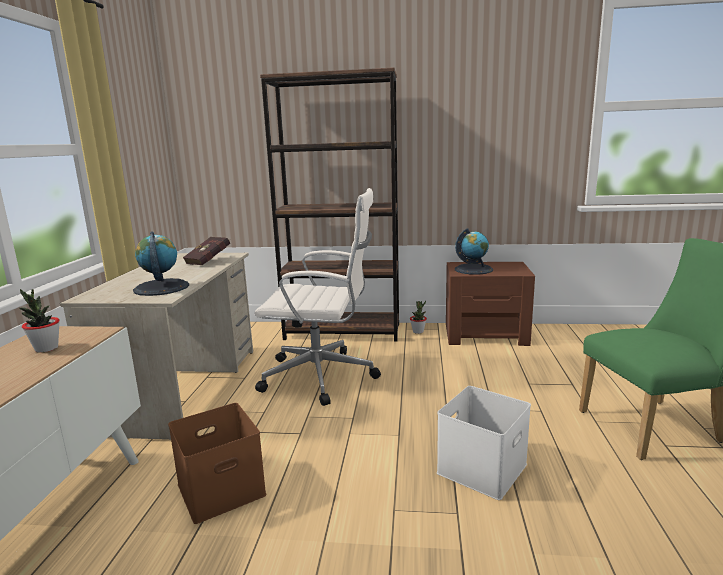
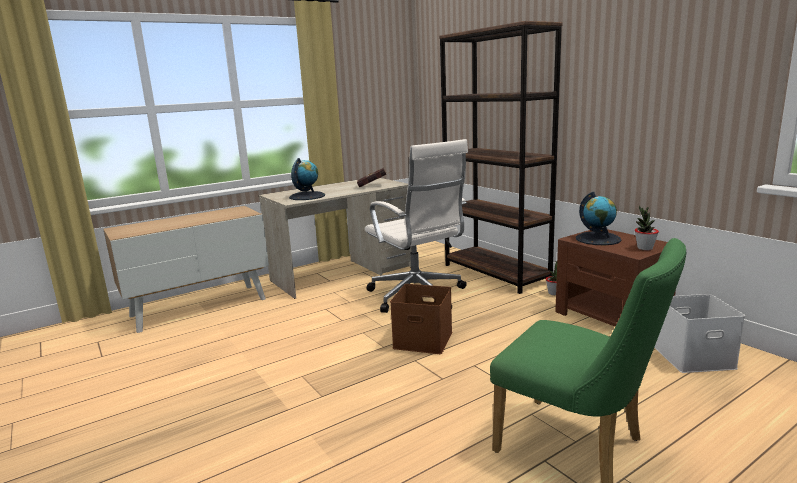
camera: 50 degrees right, 0 degrees up
(46, 348) = (219, 215): potted plant -> potted plant (644, 248)
(222, 487) = (267, 326): brown storage box -> brown storage box (424, 339)
(482, 470) = (381, 388): white storage box -> white storage box (692, 357)

